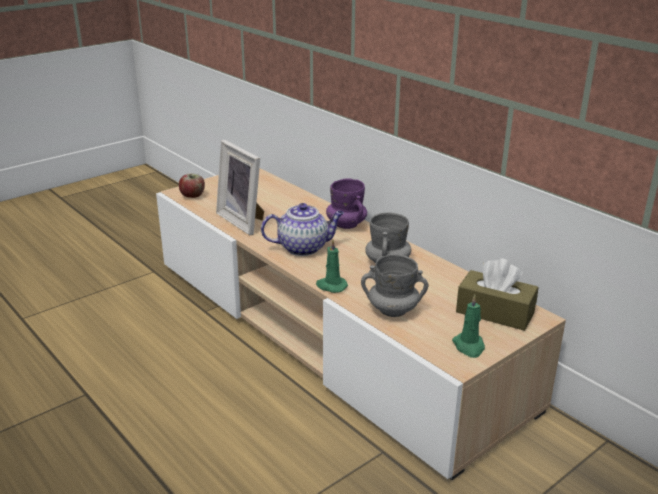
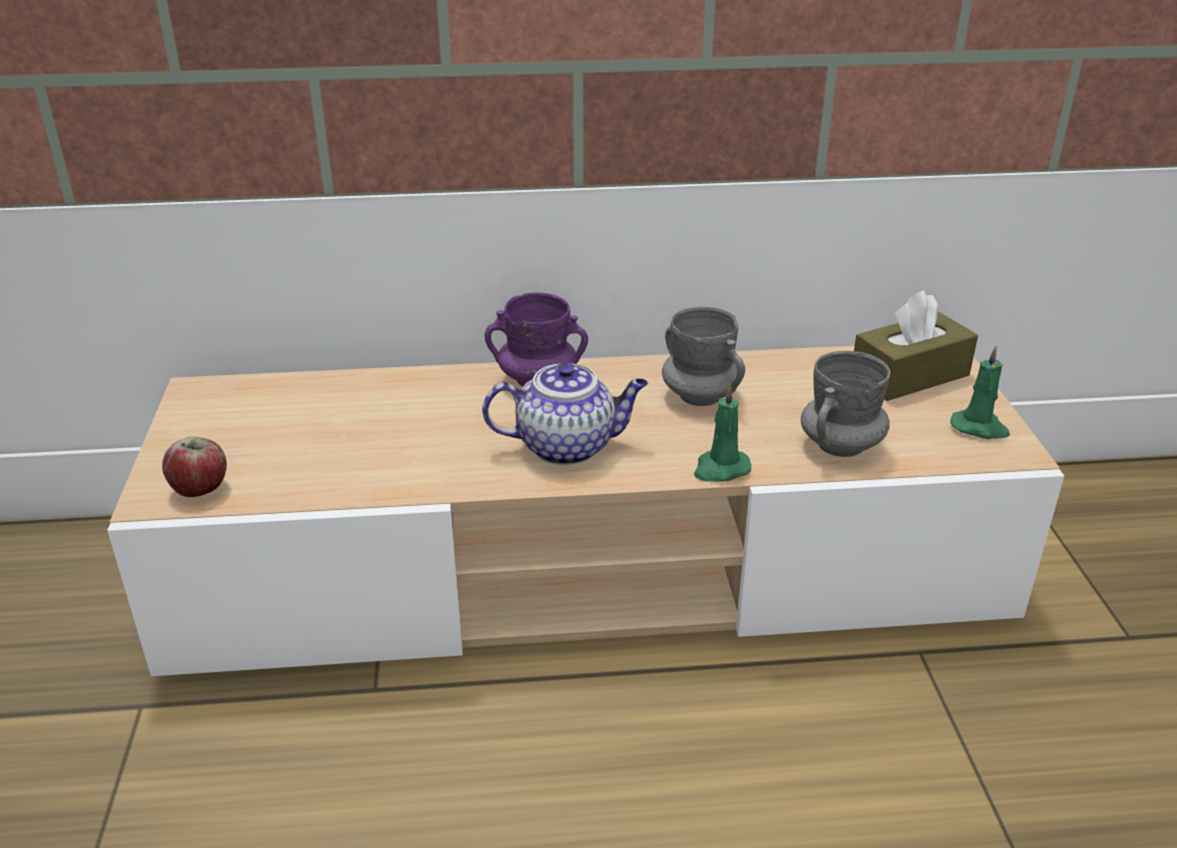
camera: 55 degrees left, 5 degrees up
(244, 221) = (391, 468): picture frame -> none
(304, 247) = (568, 446): teapot -> teapot turned 60 degrees clockwise

